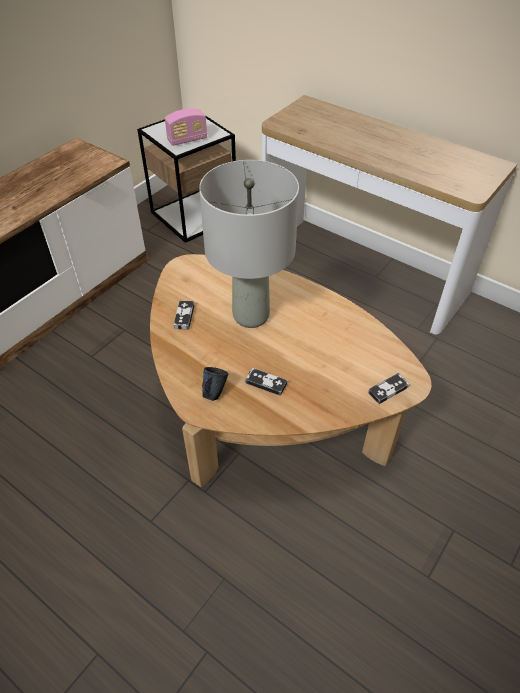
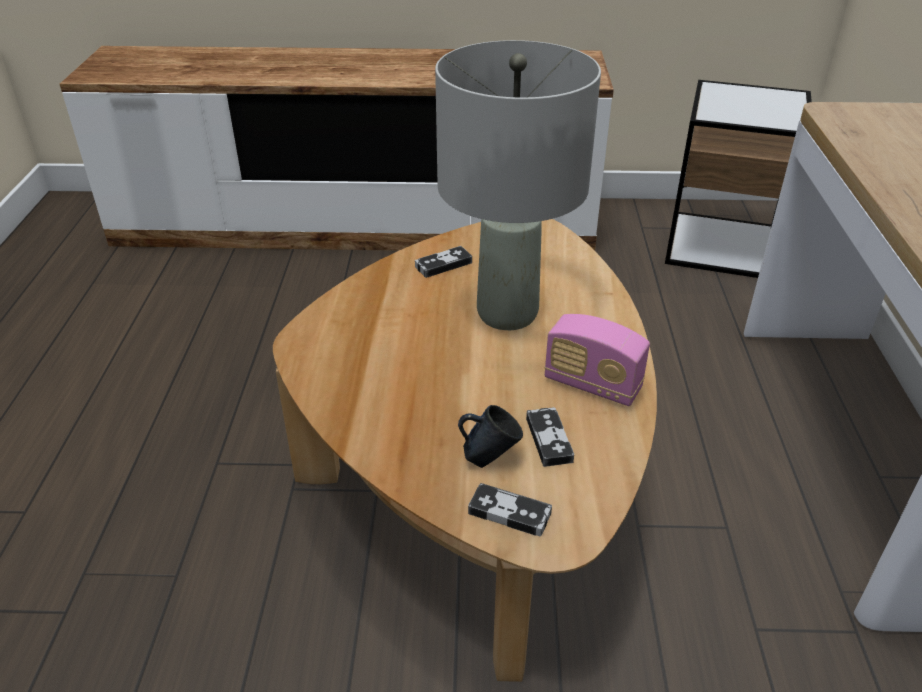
camera: 55 degrees right, 10 degrees down
(187, 140) = (738, 112): radio -> radio (592, 384)
(214, 393) = (339, 343): blue mug -> blue mug (489, 458)
(266, 383) = (397, 379): game controller -> game controller (549, 439)

